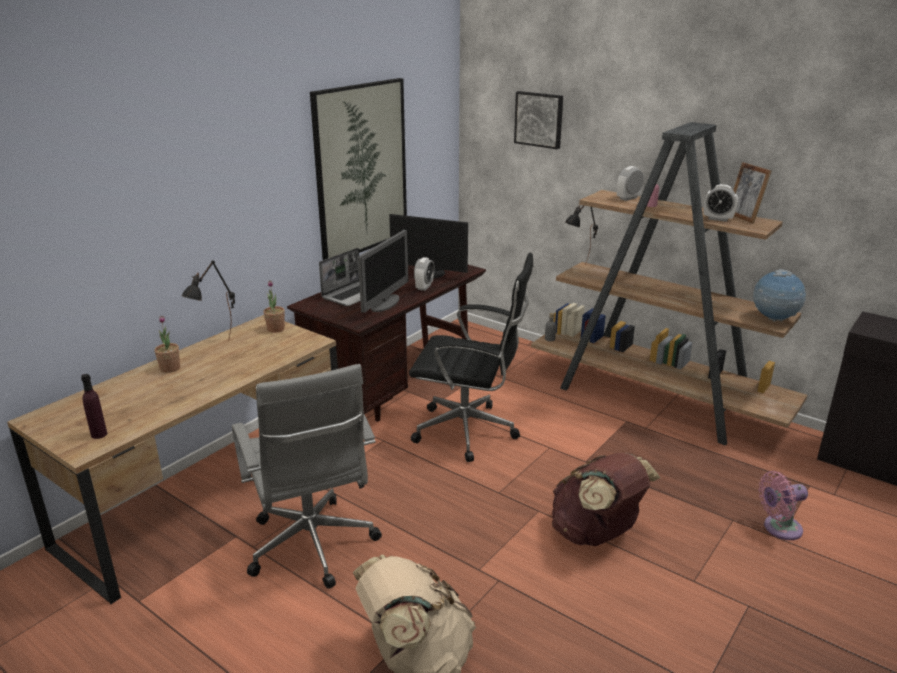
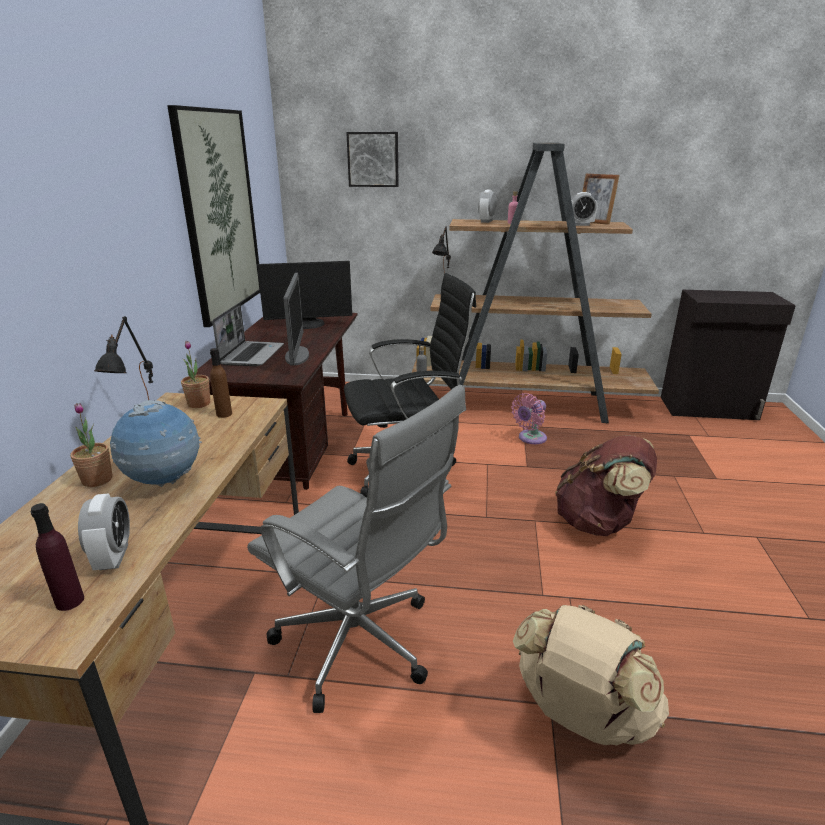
camera: 30 degrees left, 0 degrees up
(282, 341) = (224, 414): none -> brown bottle
(424, 287) = (318, 336): alarm clock -> alarm clock (113, 557)
(774, 319) = (631, 306): globe -> globe (164, 482)
(779, 528) = (707, 471): pink fan -> pink fan (530, 438)

